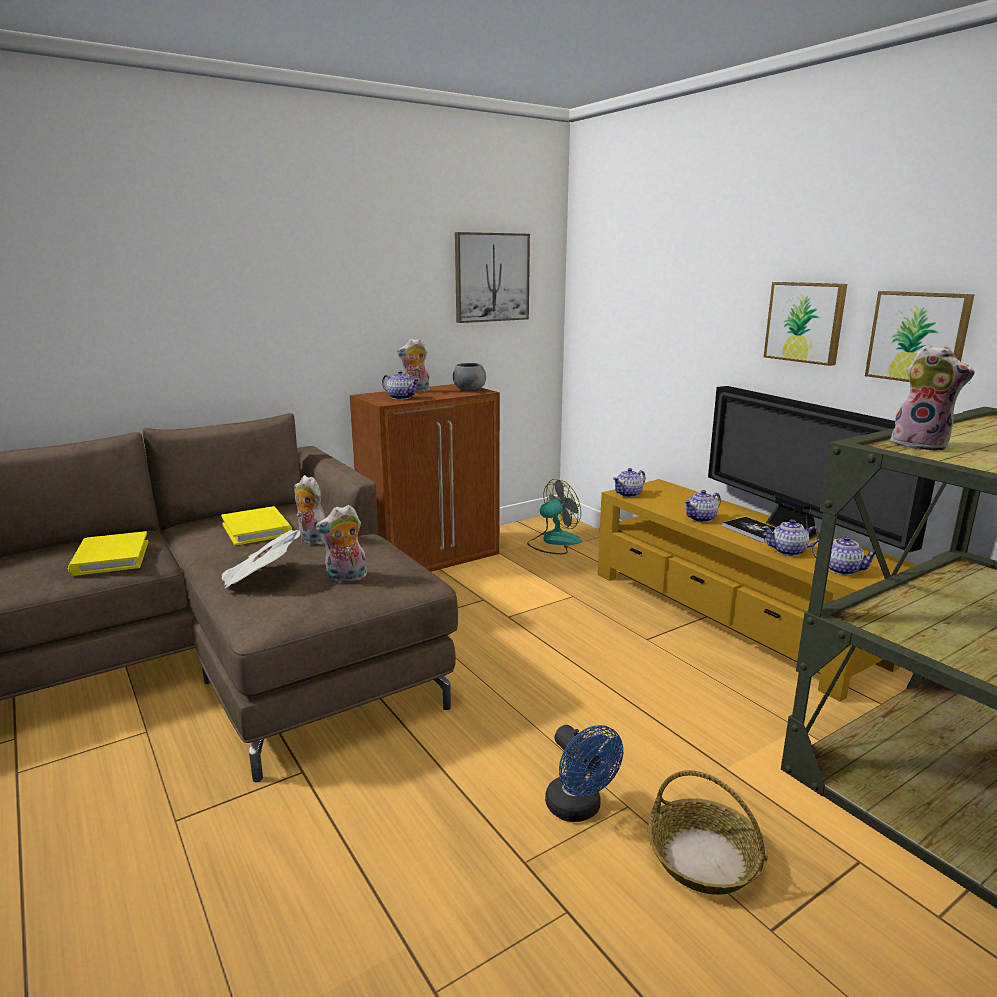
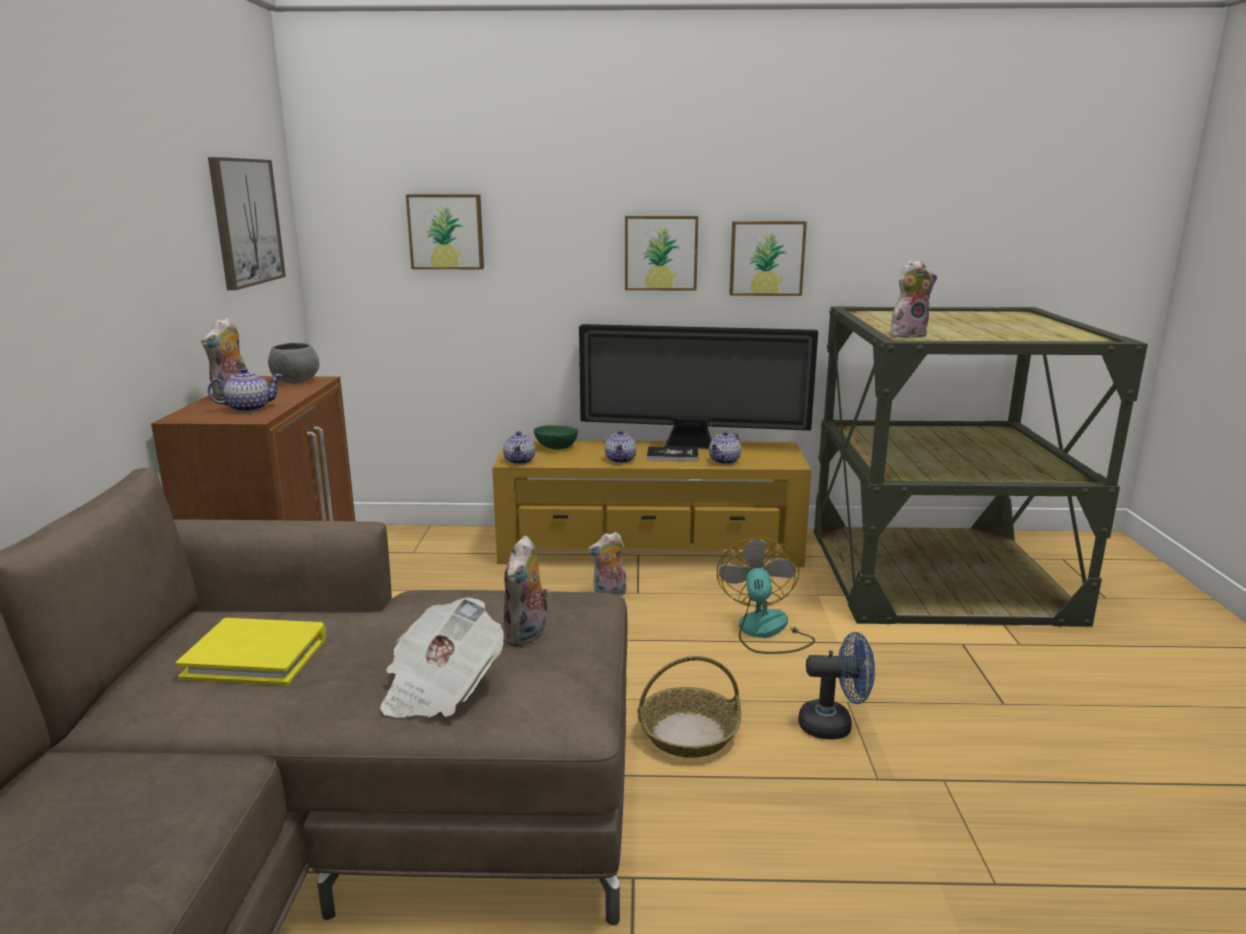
camera: 55 degrees left, 0 degrees up
(110, 558) = (128, 809): yellow book -> none
(311, 541) = (371, 629): plush toy -> plush toy (609, 594)
(553, 542) = (393, 554): fan -> fan (765, 632)
(644, 291) = (446, 231): none -> picture
(678, 494) = (556, 447): none -> green bowl
(703, 858) = (925, 696): basket -> basket (688, 734)
(841, 570) = (774, 460): teapot -> none

